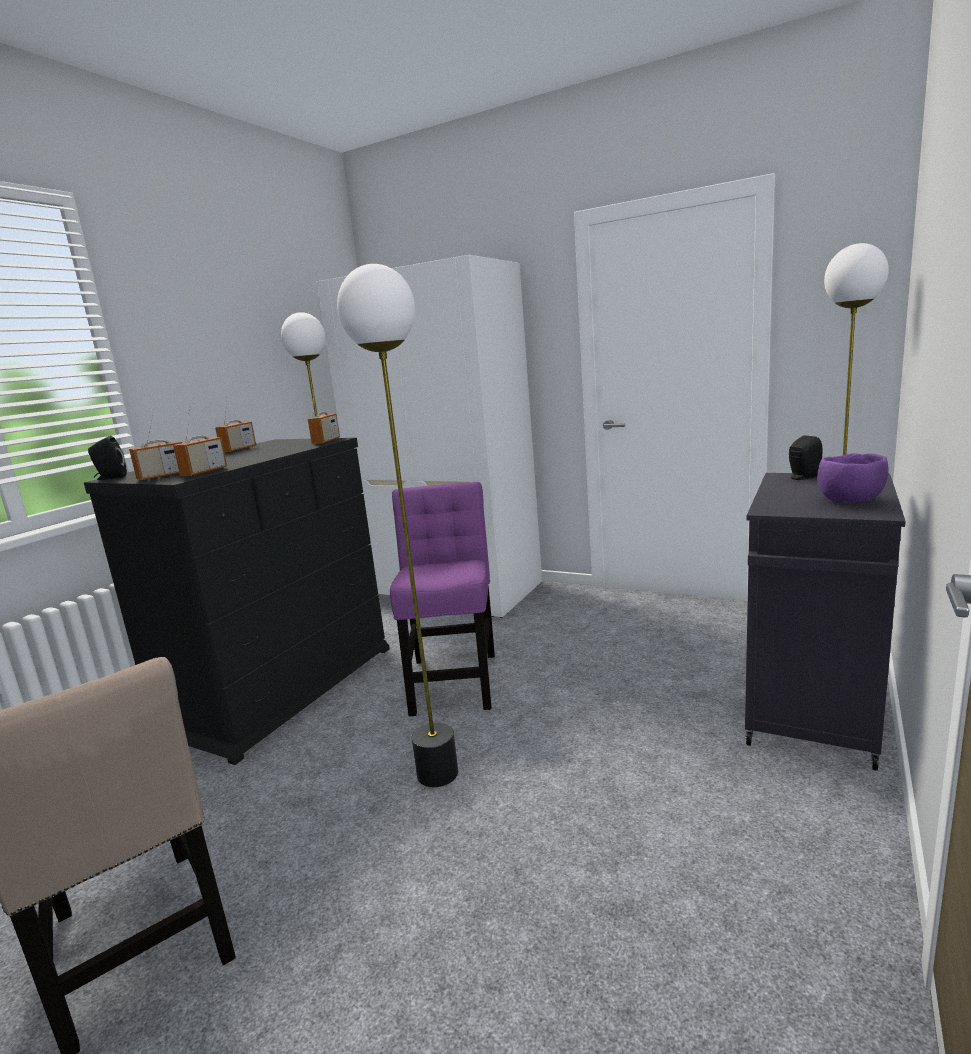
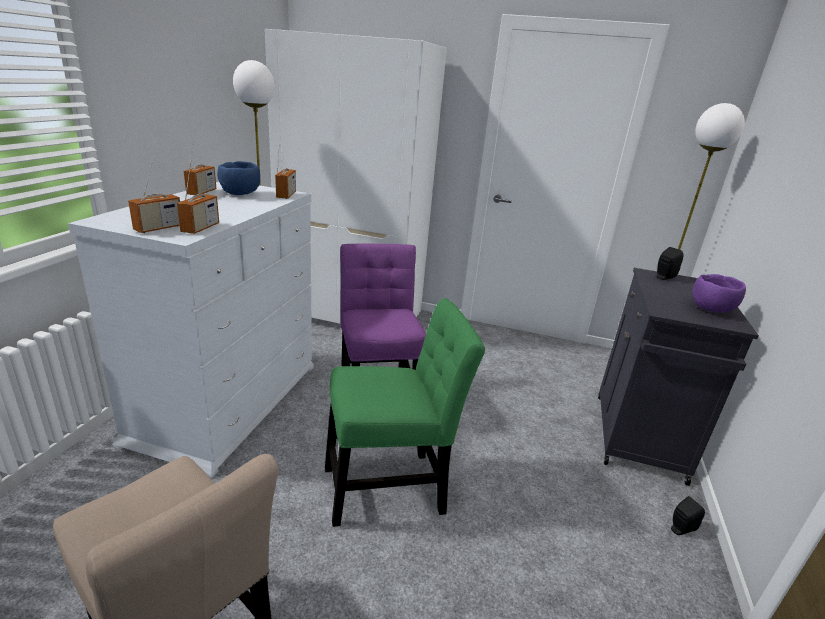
camera: 15 degrees left, 10 degrees up
(110, 478) = (96, 221): black speaker -> black speaker (680, 529)
(279, 446) = (241, 194): none -> blue bowl
(280, 688) = (228, 401): black dresser -> white dresser
(438, 774) = (390, 487): floor lamp -> green chair

